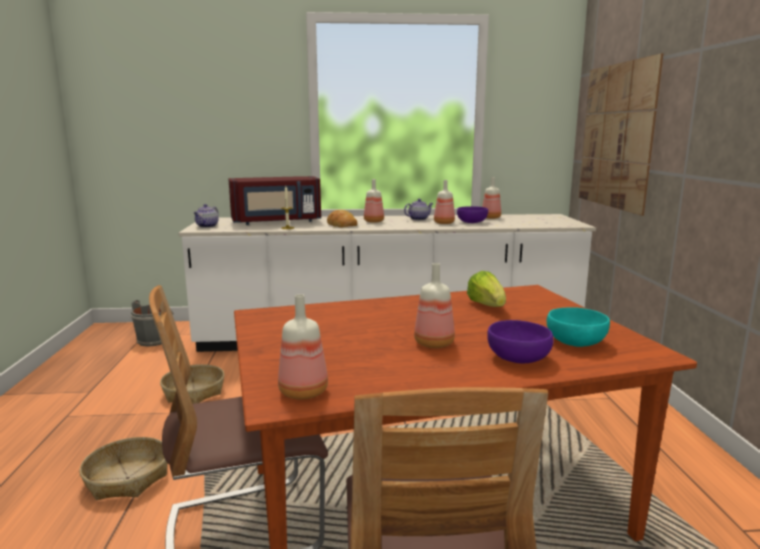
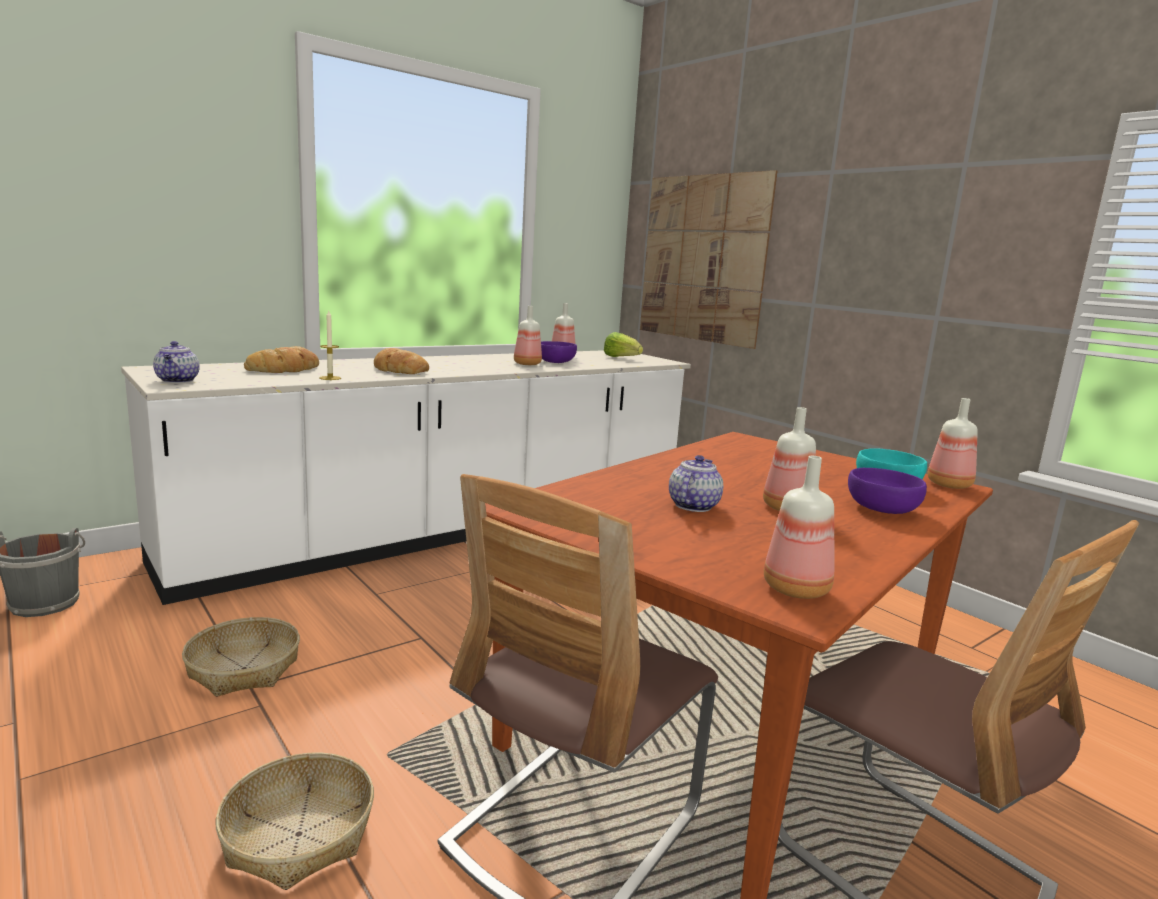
camera: 35 degrees left, 0 degrees up
(276, 222) = (285, 369): red microwave -> bread
(374, 221) = (434, 365): bottle -> bottle (950, 485)
(418, 219) = (483, 360): teapot -> teapot (693, 505)
(487, 306) = (741, 460): lettuce -> lettuce (621, 358)

